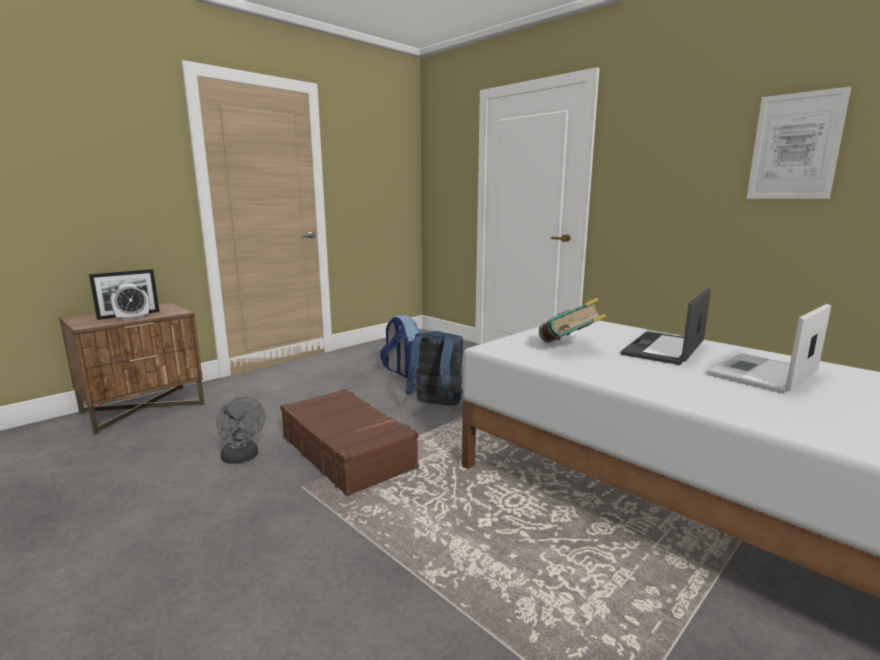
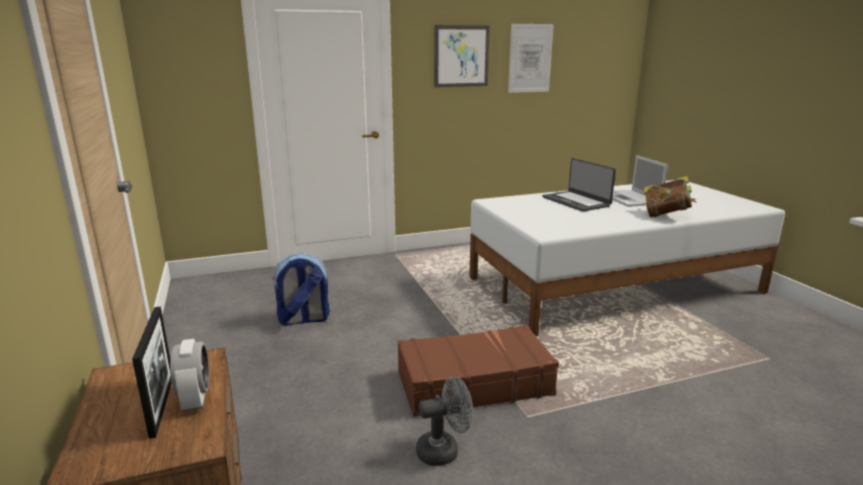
camera: 65 degrees left, 5 degrees up
(436, 405) = (411, 322): blue backpack -> none
(569, 347) = (559, 217): book -> book (666, 215)
(677, 150) = (461, 56): none -> picture

